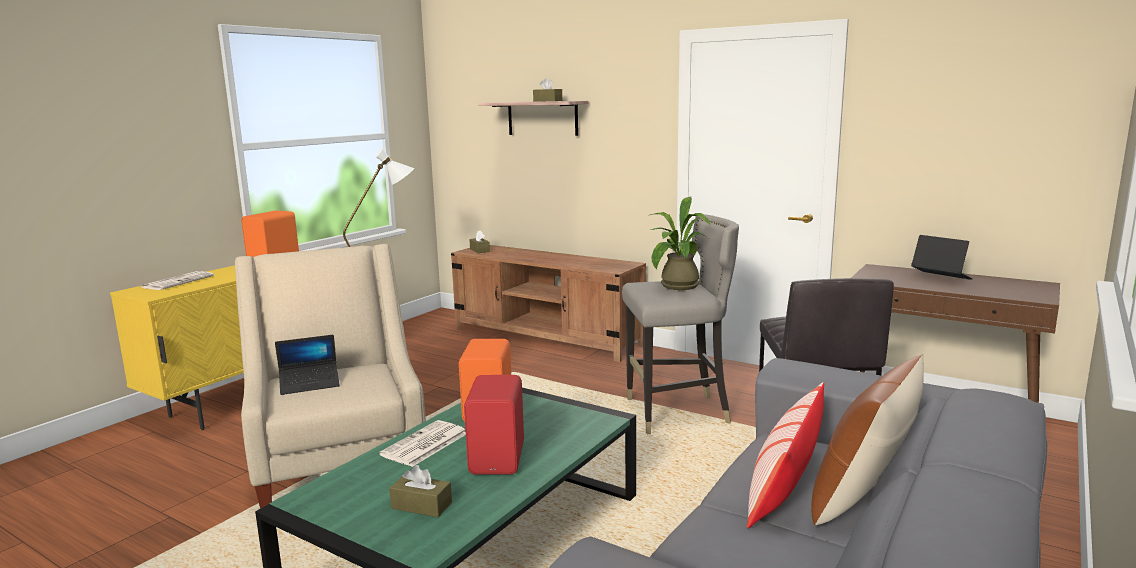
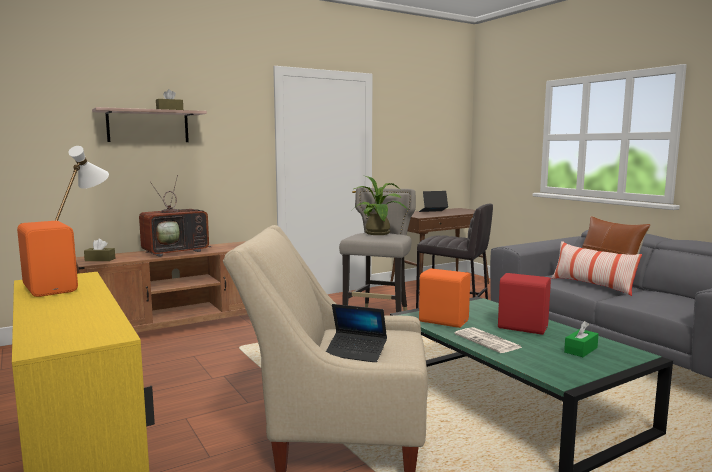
camera: 65 degrees left, 5 degrees down
(178, 281) = (49, 326): newspaper -> none
(310, 384) = (356, 352): laptop -> laptop turned 105 degrees clockwise
(421, 505) = (581, 350): brown tissue box -> green tissue box
(541, 257) = (177, 251): none -> television

